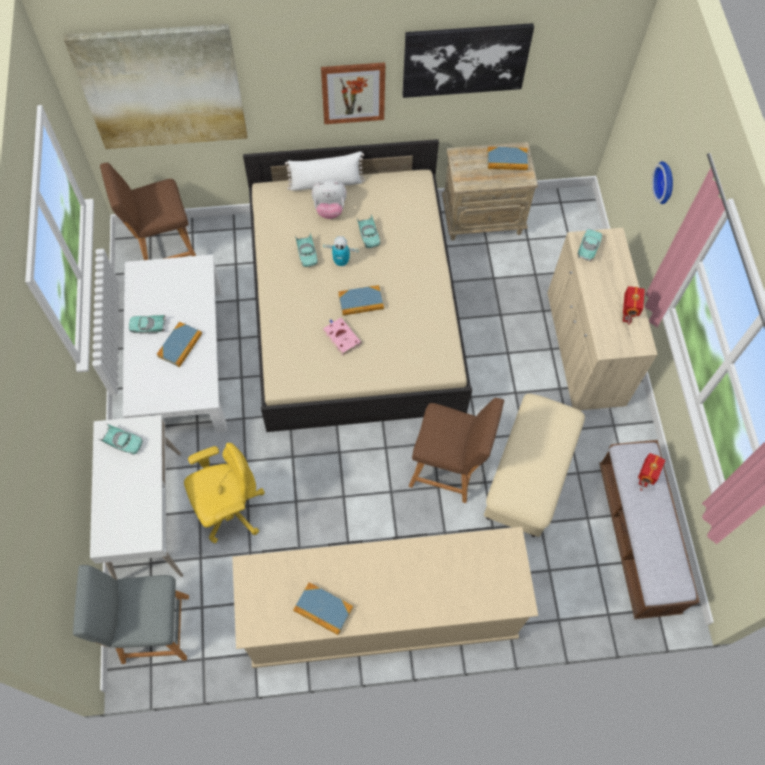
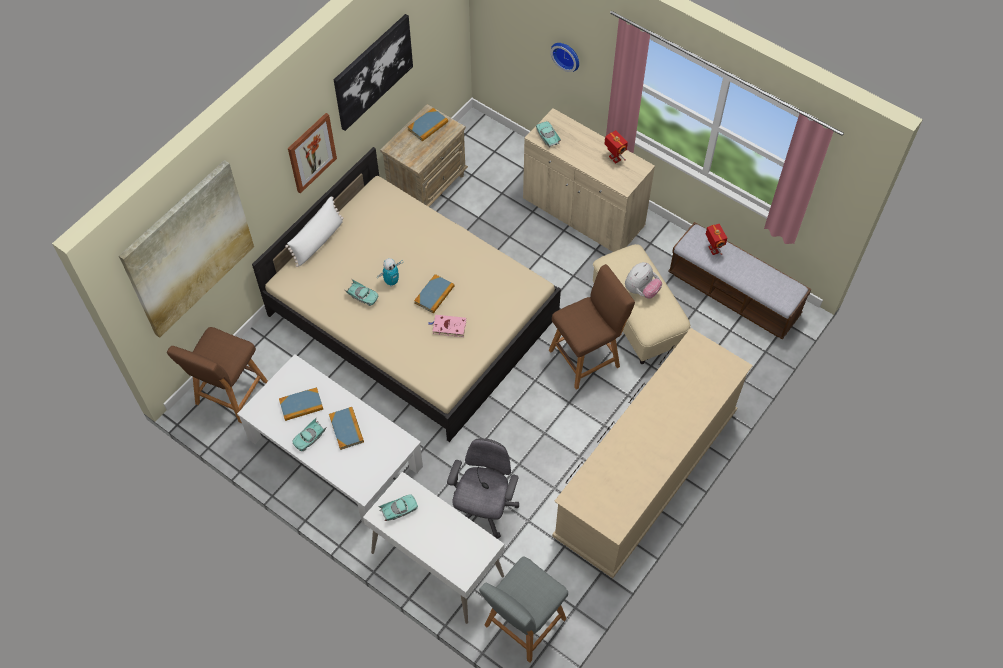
camera: 45 degrees left, 5 degrees down
(229, 509) = (484, 509): yellow office chair -> grey office chair
(323, 609) = (640, 475): book -> book (301, 405)
(329, 209) = (341, 255): plush toy -> plush toy (641, 290)
(368, 235) = (388, 250): turquoise toy car -> none

